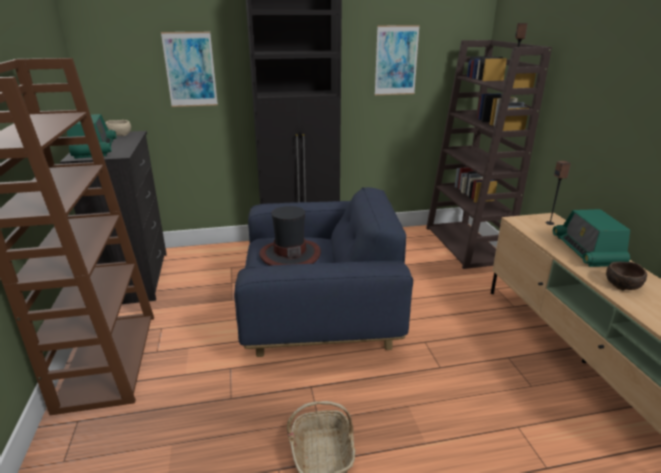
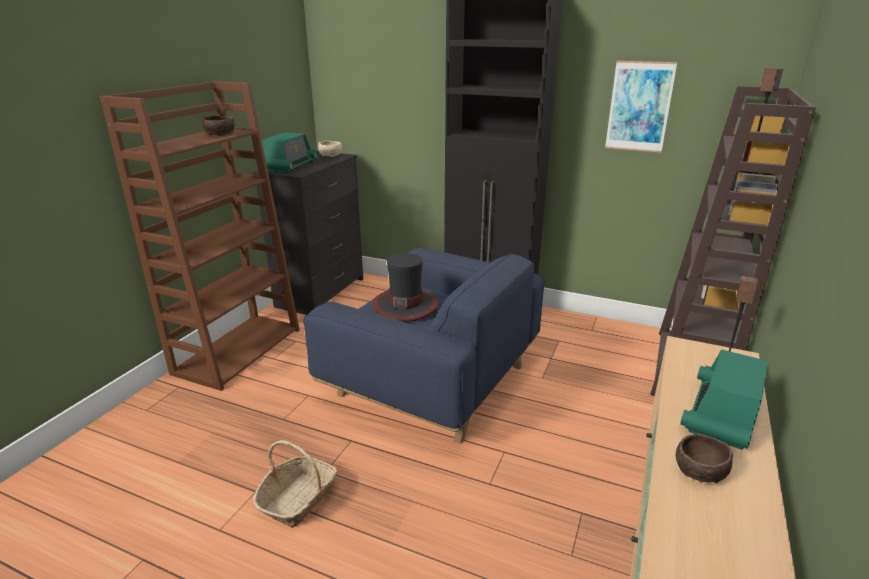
camera: 35 degrees right, 0 degrees up
(54, 119) = (221, 134): none -> brown bowl
(190, 70) = (405, 99): picture -> none

